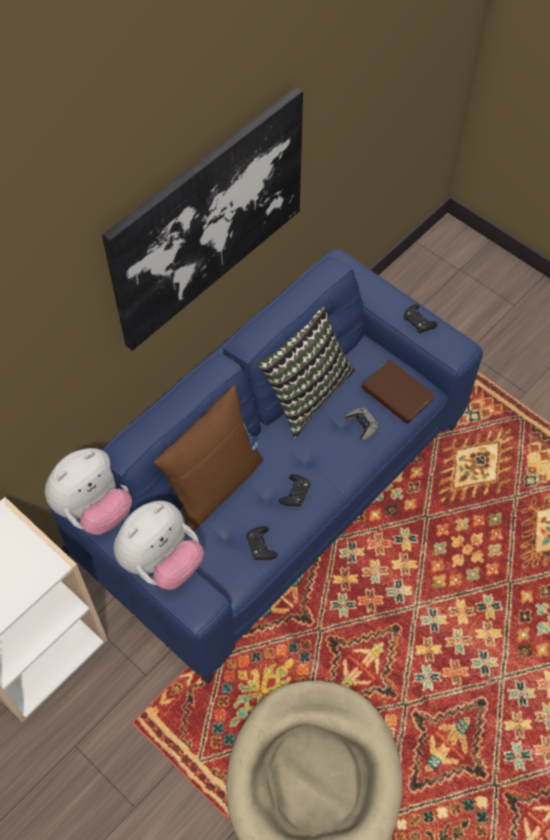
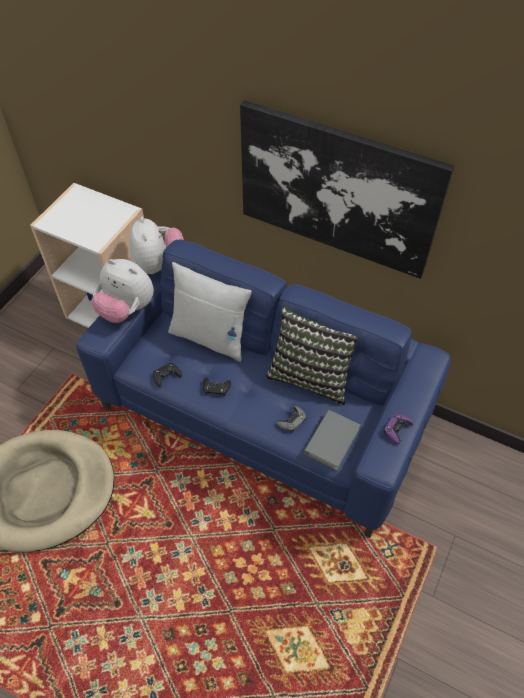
camera: 75 degrees right, 5 degrees down
(94, 509) = (159, 265): plush toy -> plush toy turned 135 degrees counterclockwise
(214, 486) = (209, 338): brown pillow -> grey pillow
(397, 394) = (331, 441): brown book -> grey book
(419, 321) = (397, 429): black game controller -> purple game controller

